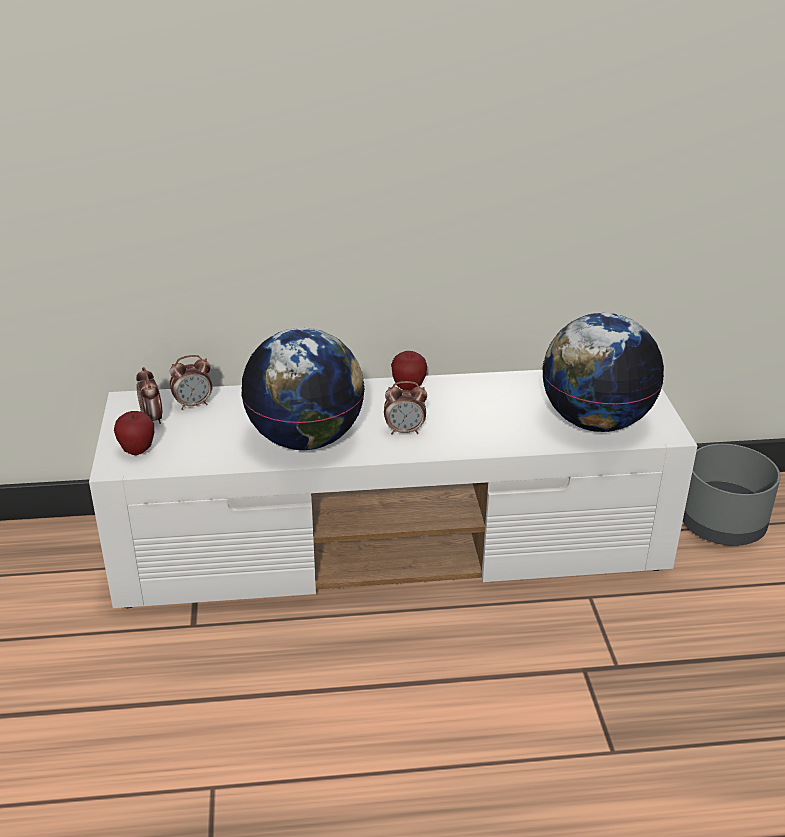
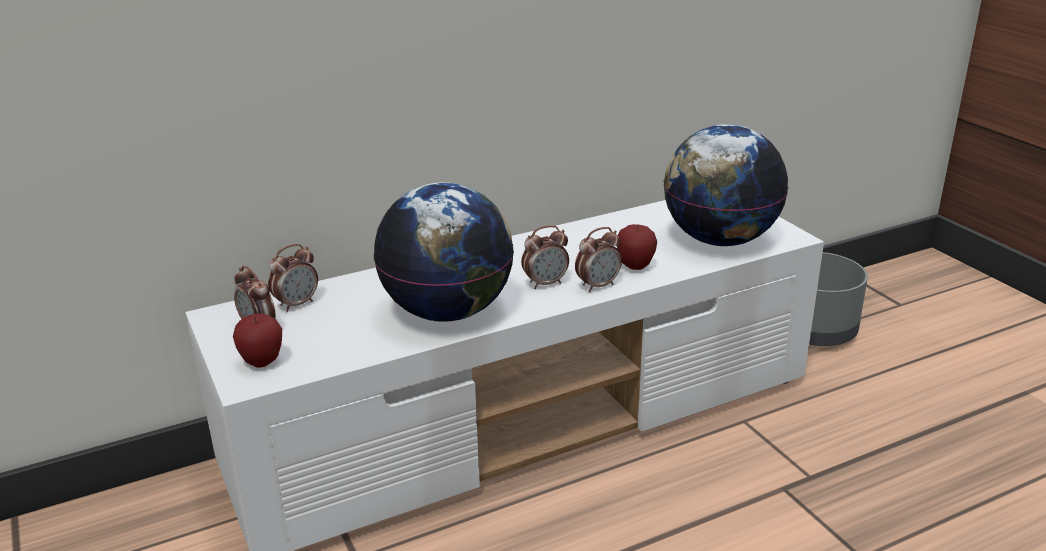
camera: 20 degrees left, 5 degrees down
(408, 388) = (519, 245): apple -> apple (635, 267)
(448, 443) = (598, 286): none -> alarm clock

